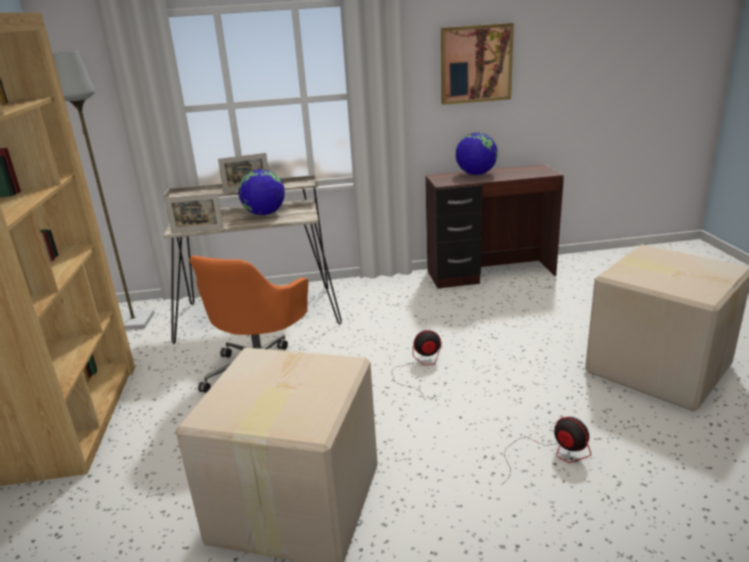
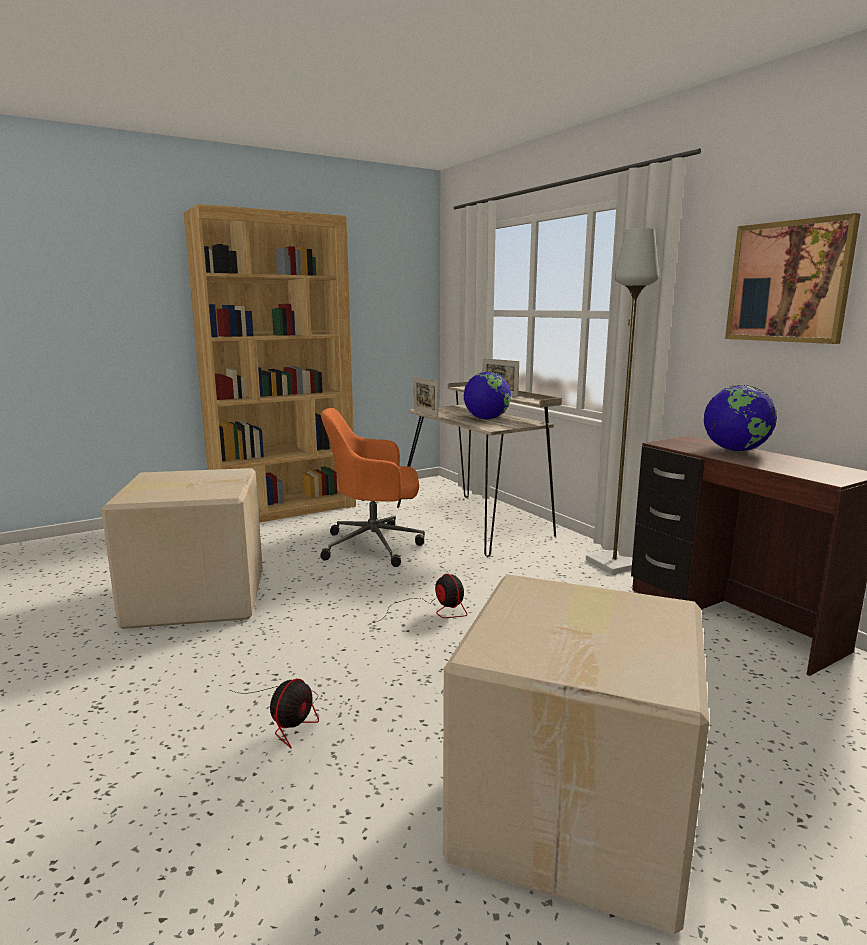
camera: 65 degrees right, 10 degrees down
(134, 321) = (420, 489): grey floor lamp -> grey floor lamp (614, 564)

